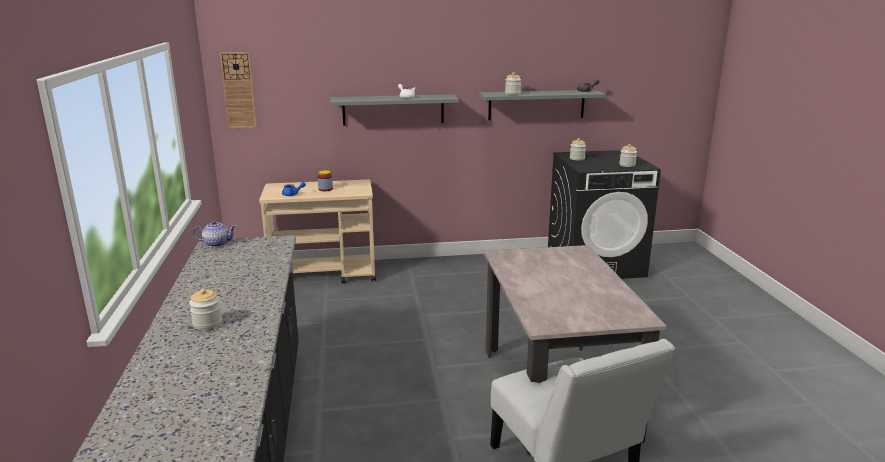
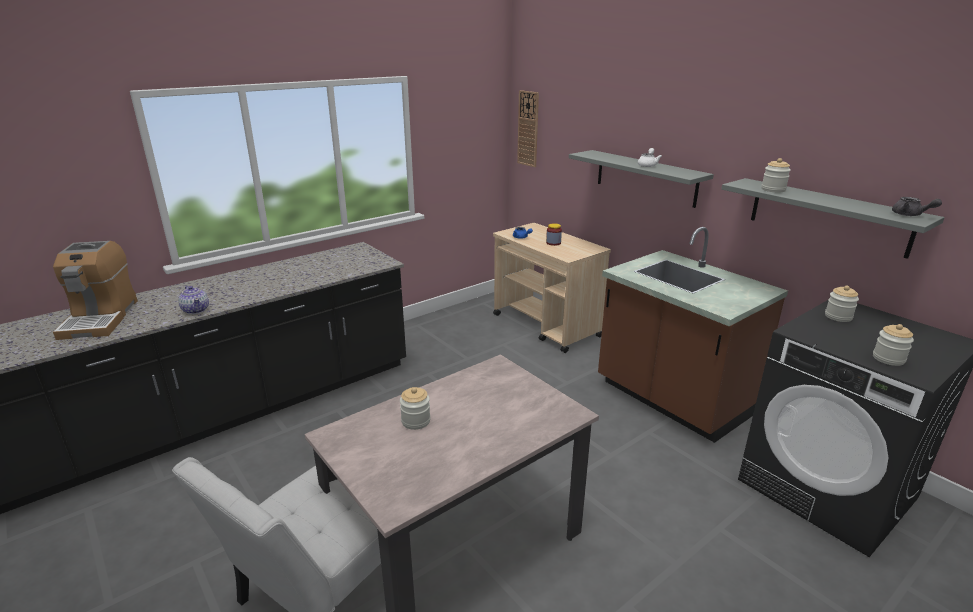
camera: 60 degrees right, 5 degrees up
(176, 405) = (100, 318): none -> coffee machine
(207, 323) = (219, 289): jar -> jar (416, 421)
(216, 244) = (359, 248): teapot -> teapot (196, 310)
(478, 269) = (672, 399): none -> brown counter

